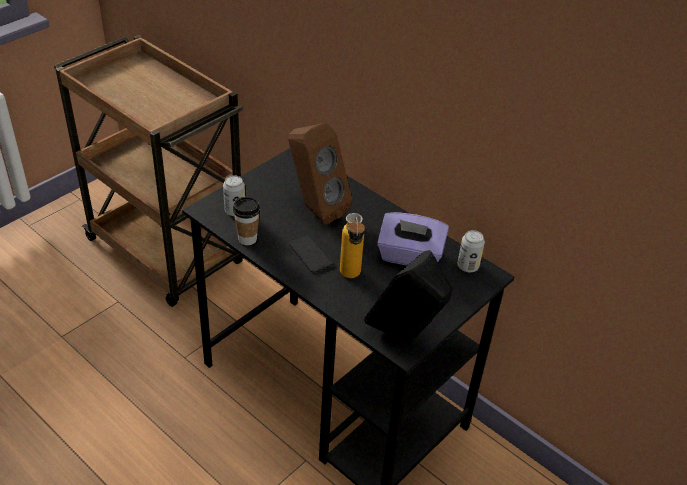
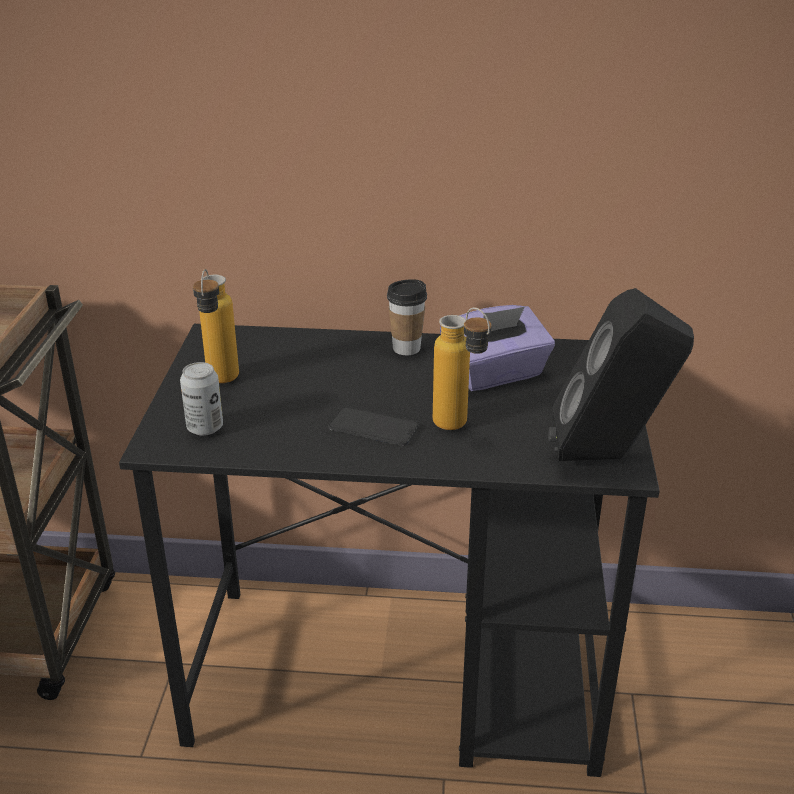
camera: 35 degrees left, 10 degrees down
(247, 239) = (266, 450): cup -> cup (406, 348)
(268, 189) = (220, 383): none -> bottle
(315, 209) = (314, 378): brown speaker -> none
(468, 266) = (570, 354): can -> none

